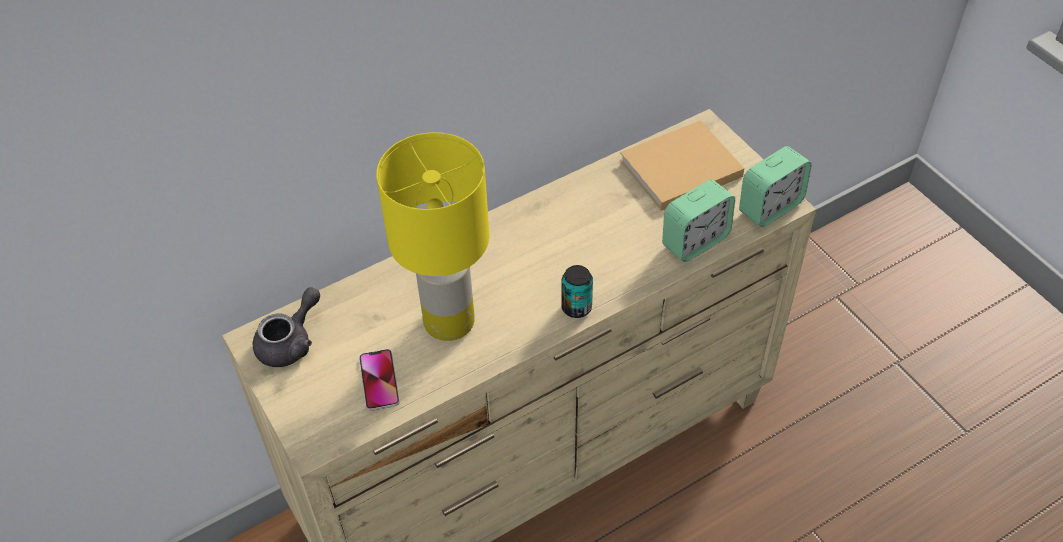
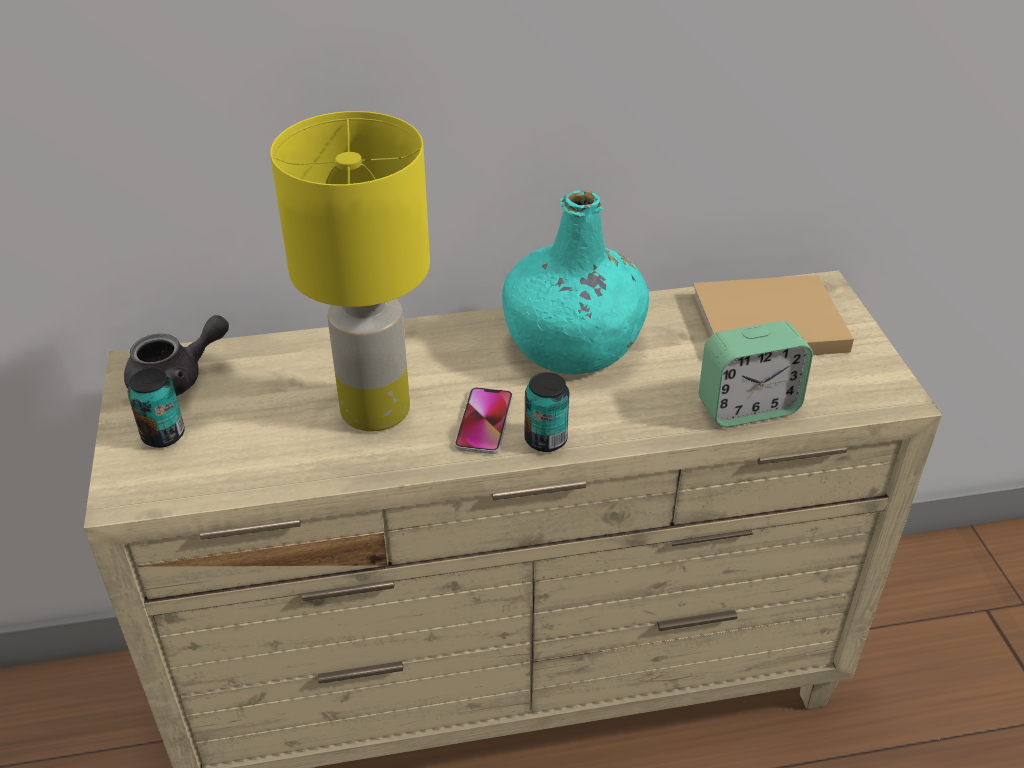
camera: 20 degrees right, 10 degrees down
(310, 389) = (163, 435): none -> can
(379, 380) = (249, 449): phone -> phone (484, 422)
(558, 225) = (574, 343): none -> turquoise bottle
(770, 207) = (874, 396): alarm clock -> none

